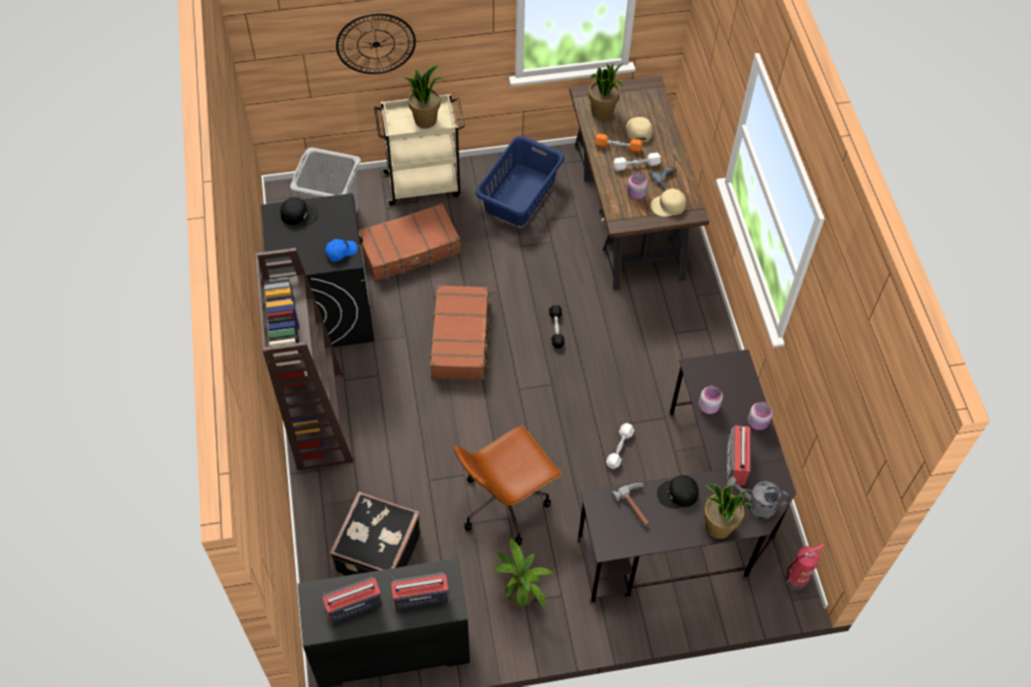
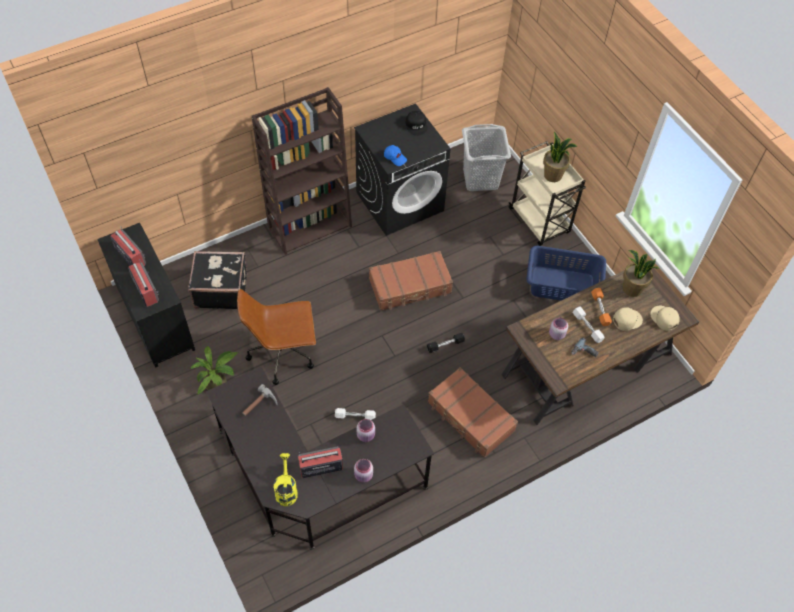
camera: 70 degrees right, 0 degrees up
(376, 44) = (568, 100): wall clock -> none
(410, 250) = (474, 232): brown suitcase -> brown suitcase (470, 417)
(505, 503) = (283, 353): brown office chair -> brown office chair turned 45 degrees counterclockwise
(668, 206) = (556, 361): beige cap -> beige cap (664, 318)
(678, 494) = (278, 431): black cap -> none
(718, 527) = (258, 466): potted plant -> none
(755, 505) = (286, 490): grey watering can -> yellow watering can
(795, 580) = (280, 573): fire extinguisher -> none

